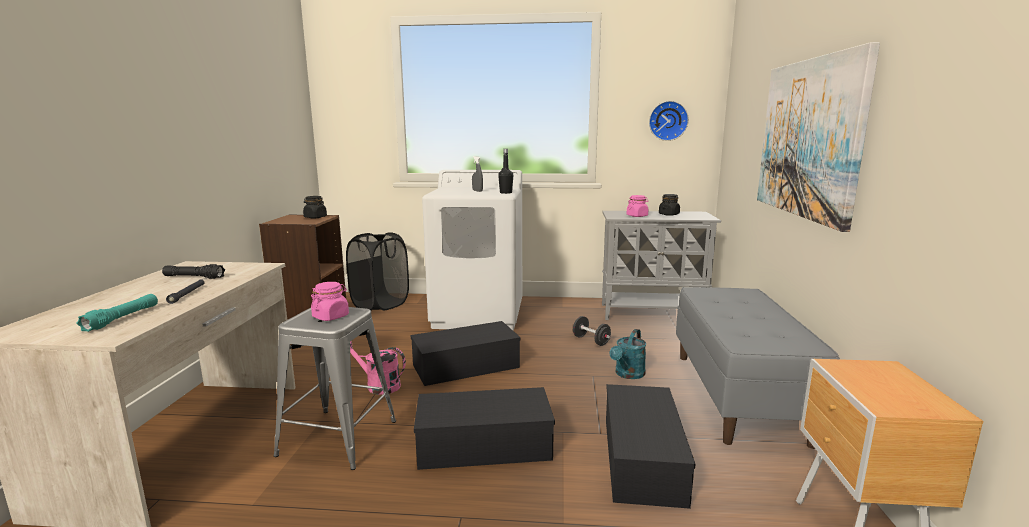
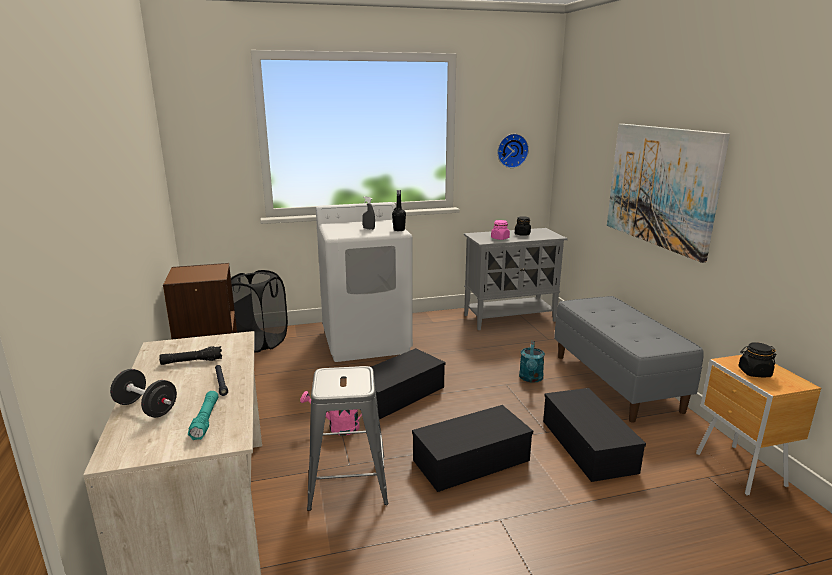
camera: 20 degrees left, 5 degrees up
(315, 217) = (209, 269): black jar -> black jar (754, 372)
(331, 316) = (346, 379): pink jar -> none
(591, 340) = (481, 352): black dumbbell -> black dumbbell (146, 408)

